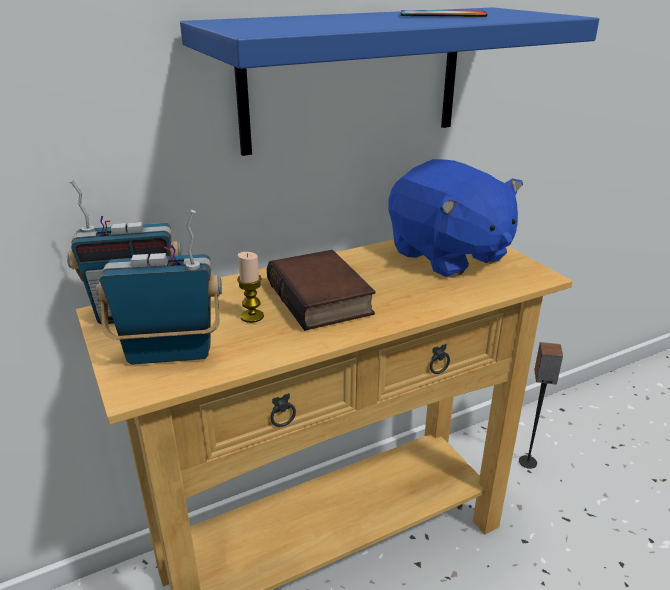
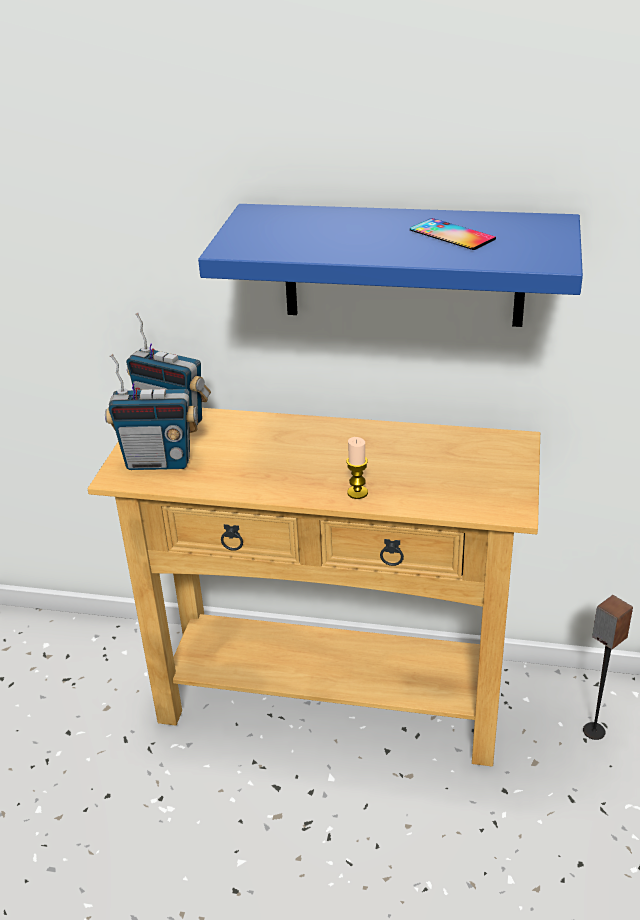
camera: 40 degrees right, 5 degrees up
(170, 354) = (159, 461): radio -> radio turned 150 degrees clockwise
(252, 316) = (238, 454): candle -> candle (357, 493)
(323, 298) = (304, 459): book -> none
(448, 255) = (462, 459): blue plush toy -> none

